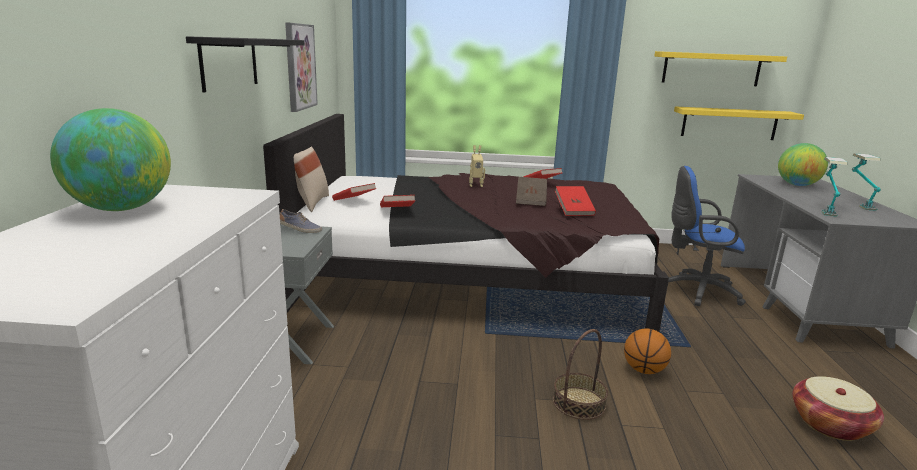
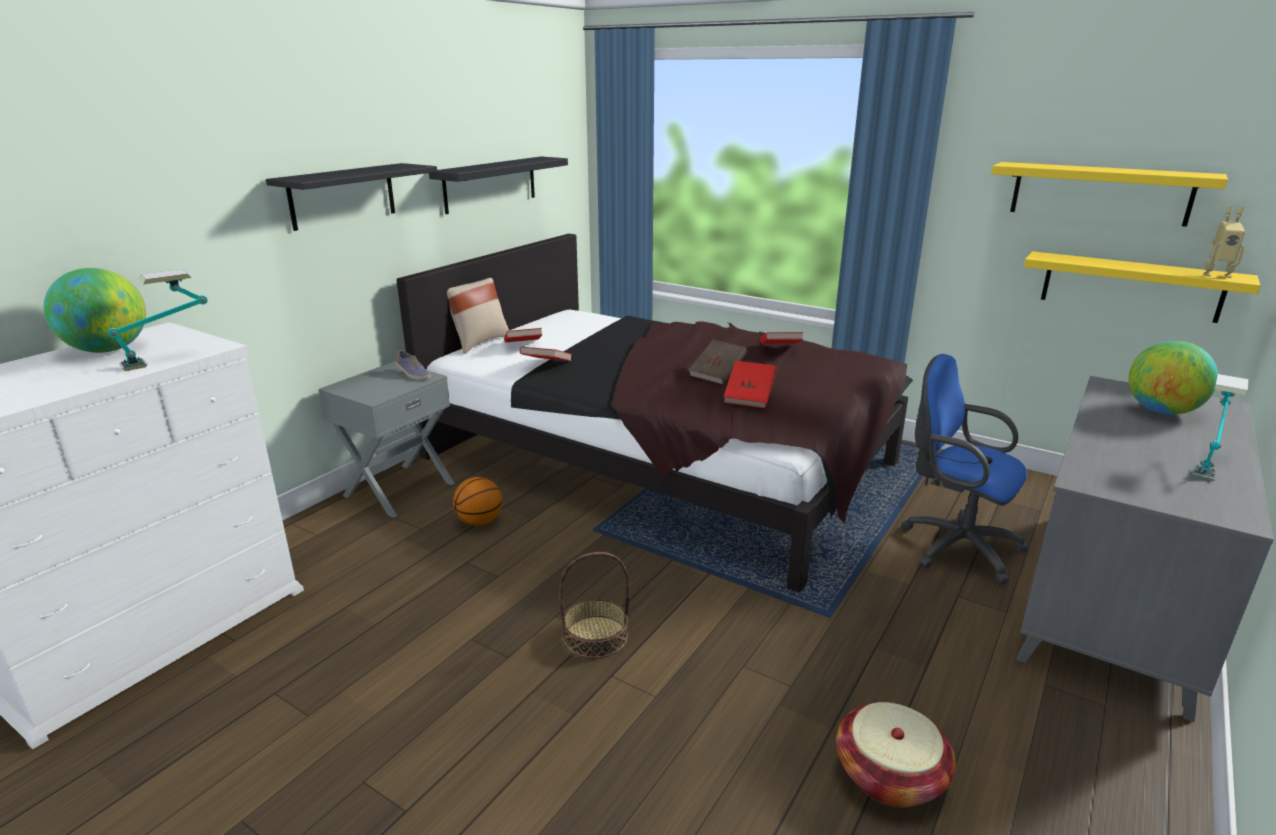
camera: 30 degrees right, 5 degrees up
(300, 66) = (490, 184): picture -> black shelf
(475, 185) = (686, 342): toy robot -> toy robot (1216, 274)
(644, 370) = (724, 626): basketball -> basketball (480, 522)
(825, 209) = (1104, 462): table lamp -> table lamp (170, 359)

